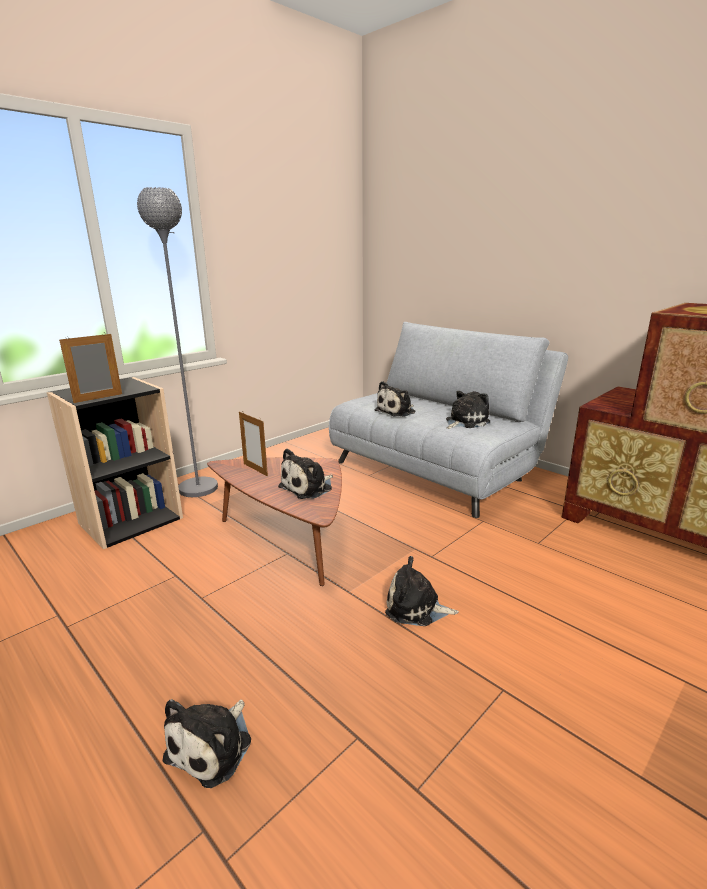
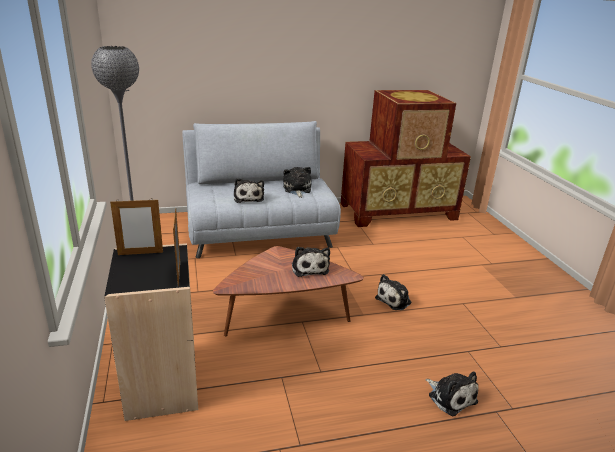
camera: 60 degrees left, 5 degrees up
(255, 469) = (256, 277): picture frame -> picture frame (140, 253)

